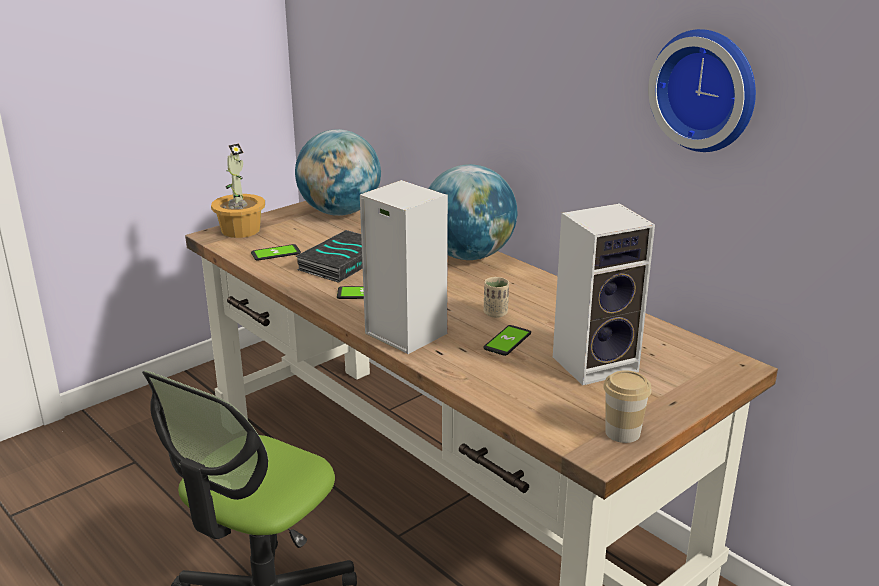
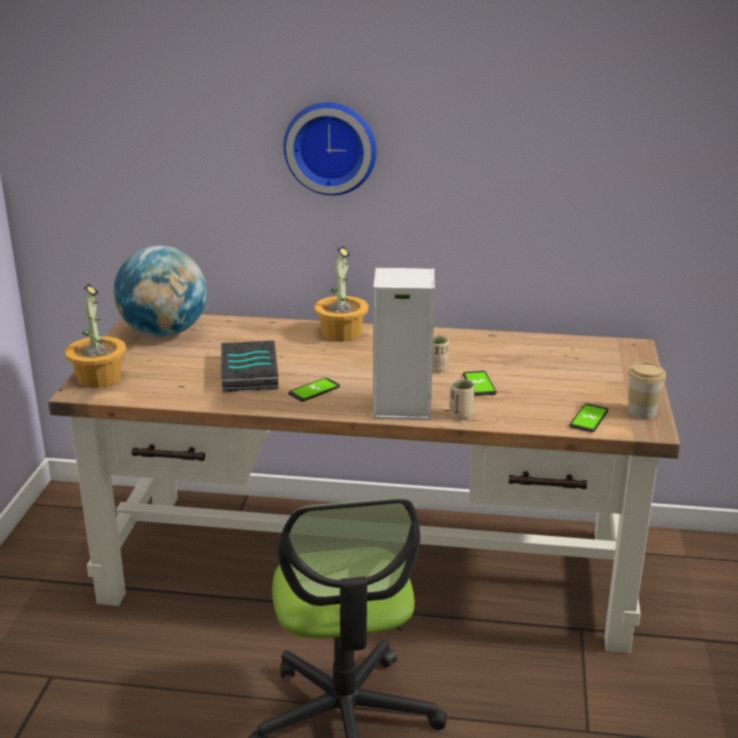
camera: 40 degrees left, 0 degrees up
(276, 253) = (175, 386): phone -> phone (589, 419)
(441, 360) = (461, 414): none -> beige cup
(469, 256) = (341, 333): globe -> potted plant
(597, 363) = (556, 376): speaker -> none
(706, 89) = (569, 138): wall clock -> wall clock (331, 147)

